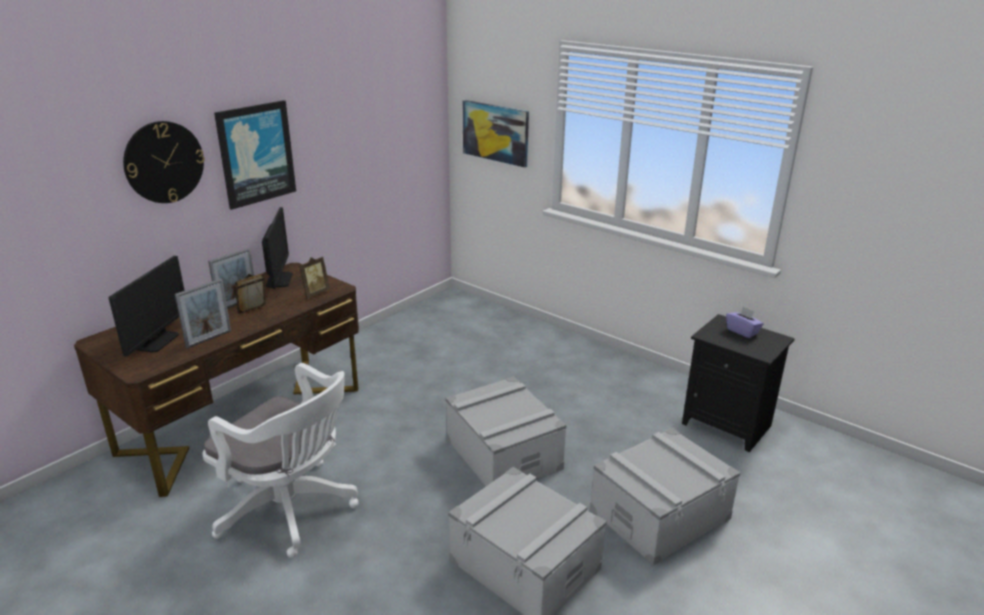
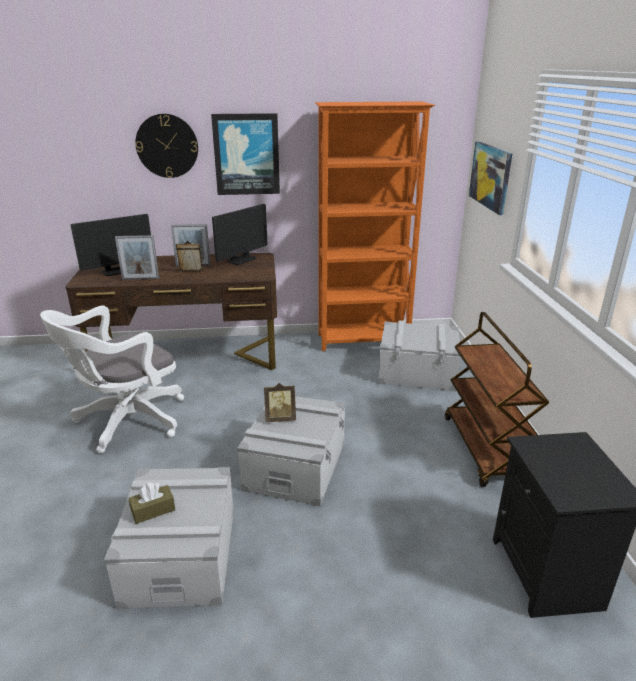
camera: 45 degrees right, 0 degrees up
(292, 510) = (126, 422): white office chair -> white office chair turned 60 degrees clockwise
(314, 294) = (242, 274): picture frame -> picture frame (280, 418)
(400, 328) = (364, 341): none -> orange bookcase
(516, 527) = (153, 510): none -> brown tissue box
(604, 370) = (485, 449): none -> brown cart
(659, 514) = (339, 602): grey storage box -> grey storage box (417, 371)
(742, 331) = (584, 462): purple tissue box -> none

